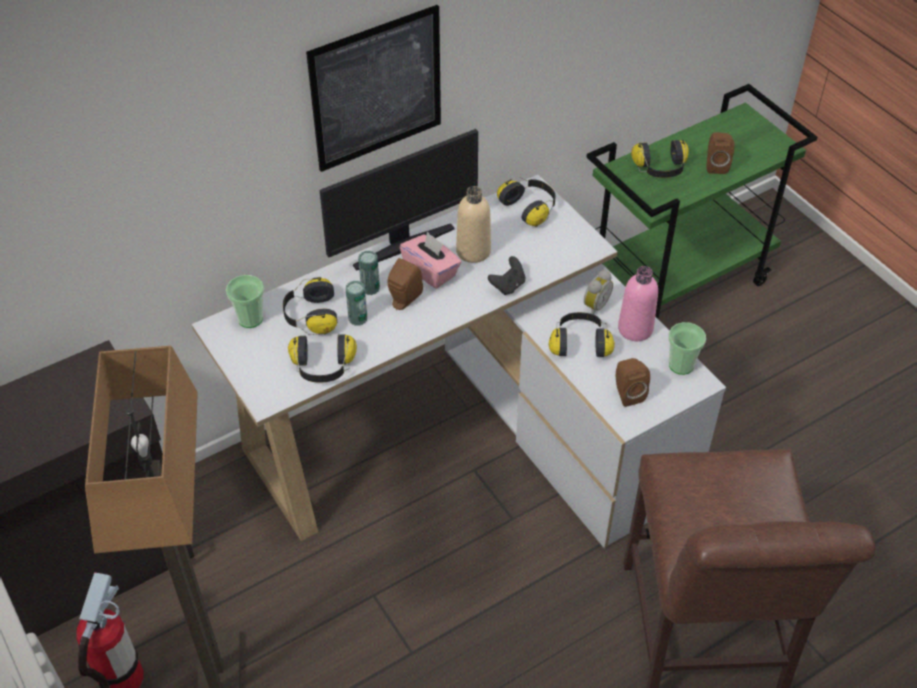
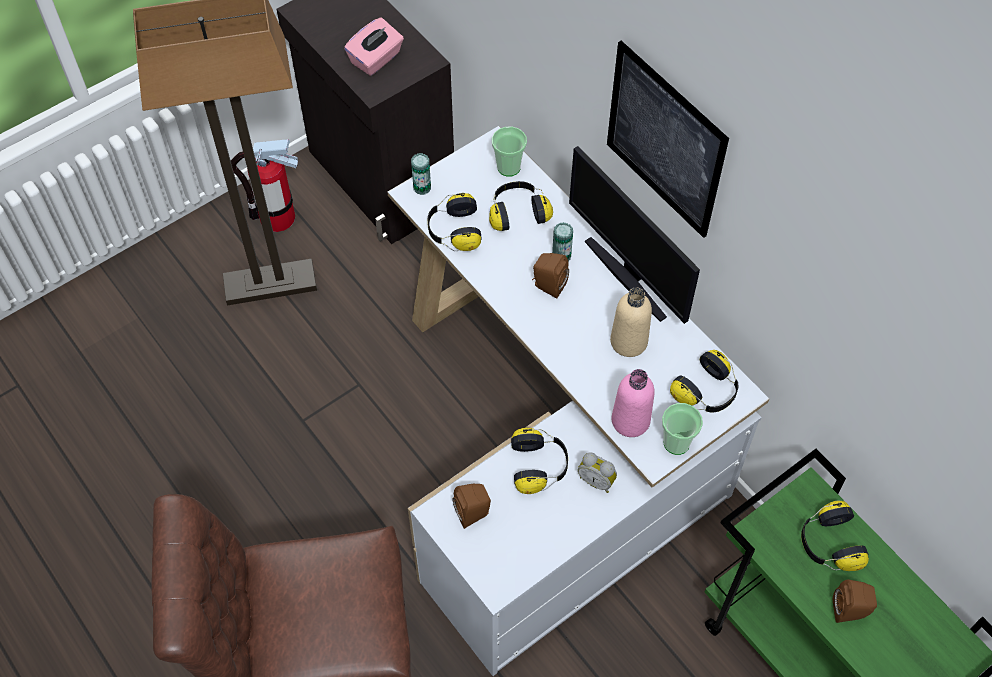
camera: 85 degrees right, 10 degrees up
(358, 318) = (519, 250): can -> can (422, 187)
(431, 271) = (592, 306): pink tissue box -> pink tissue box (376, 59)
(508, 286) = (581, 377): black game controller -> none
(635, 329) = (568, 522): pink bottle -> pink bottle (630, 420)
(681, 365) = (519, 568): cup -> cup (676, 443)

